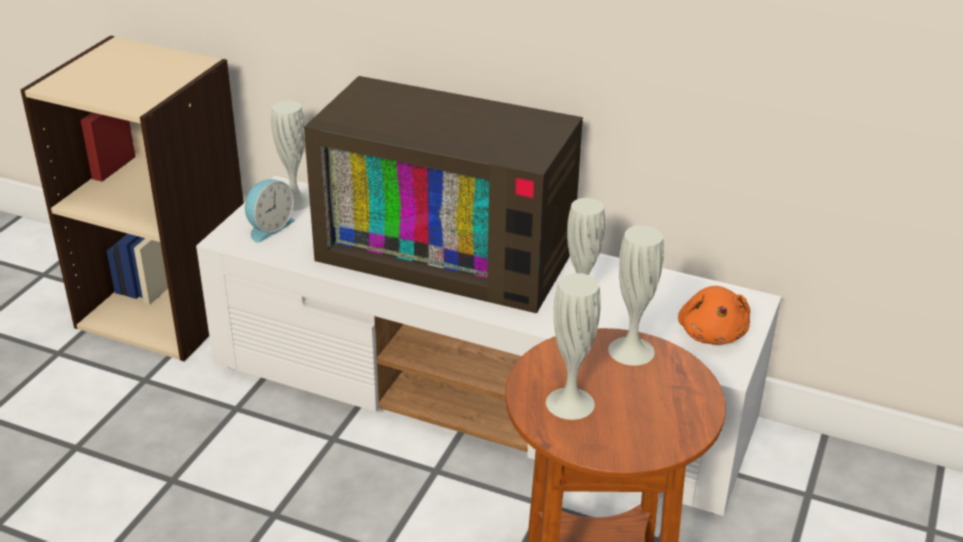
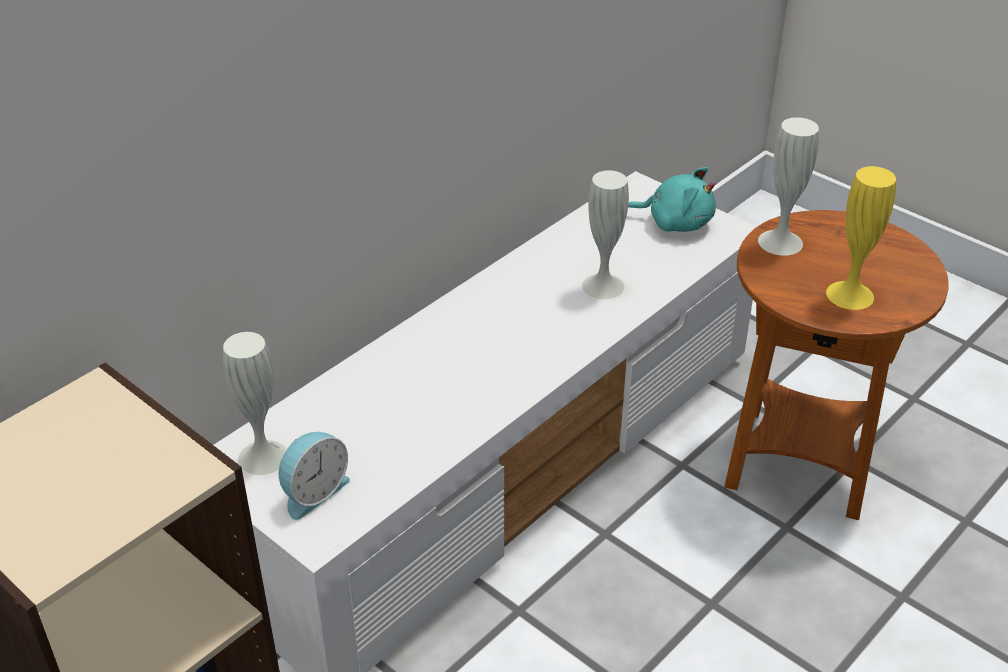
camera: 70 degrees left, 5 degrees up
(268, 227) = (313, 492): alarm clock -> alarm clock turned 75 degrees clockwise
(451, 251) = (456, 348): television -> none
(570, 403) = (850, 295): white vase -> yellow vase
(712, 333) = (675, 222): orange plush toy -> turquoise plush toy

